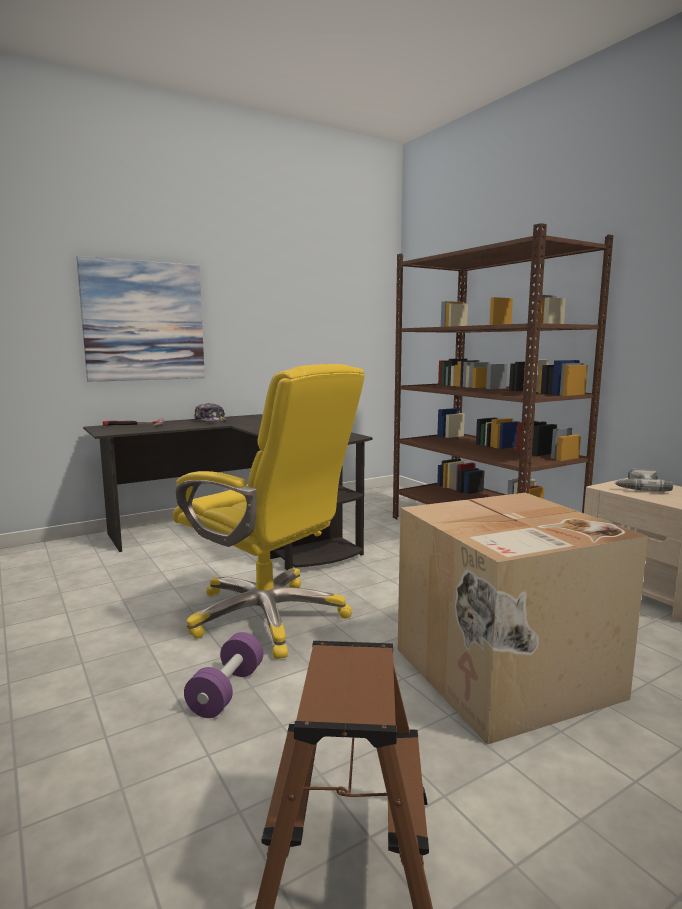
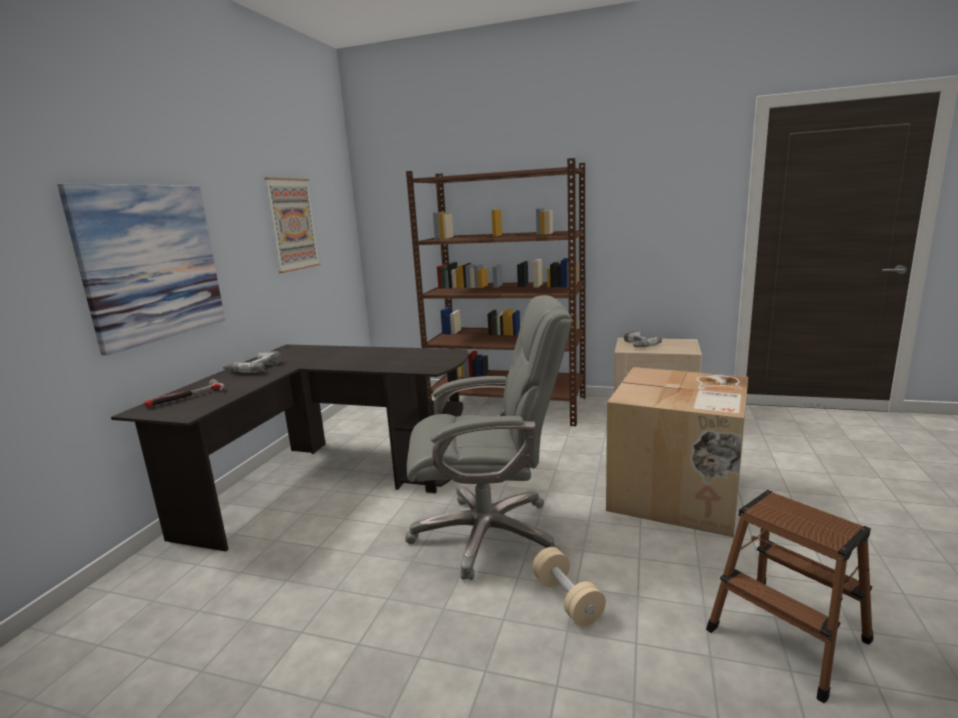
camera: 40 degrees left, 5 degrees up
(210, 420) = (253, 368): cap -> power drill
(226, 691) = (567, 599): purple dumbbell -> beige dumbbell
(268, 616) = (488, 534): yellow office chair -> grey office chair
(305, 307) = (292, 224): none -> picture

